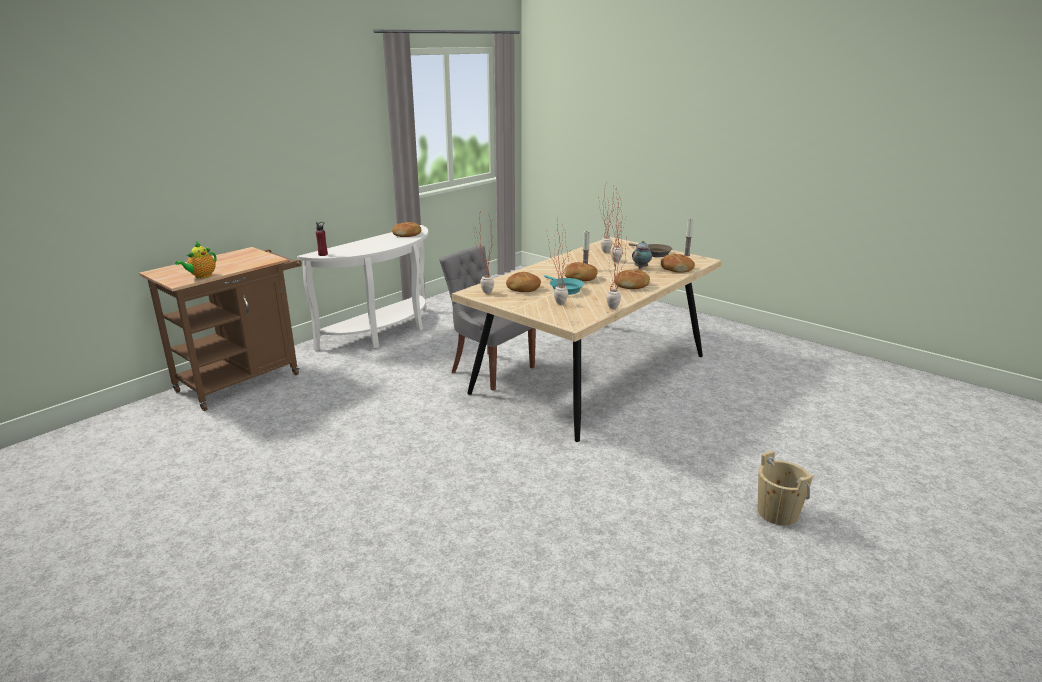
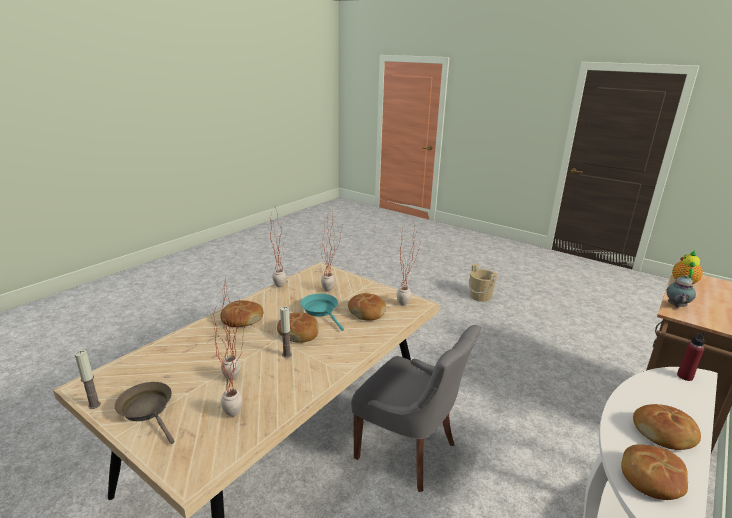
camera: 175 degrees right, 0 degrees up
(641, 267) = (203, 360): teapot -> teapot (676, 306)
(676, 268) = (155, 358): bread -> bread (664, 433)
(777, 513) = (206, 312): beige bucket -> beige bucket (480, 296)

